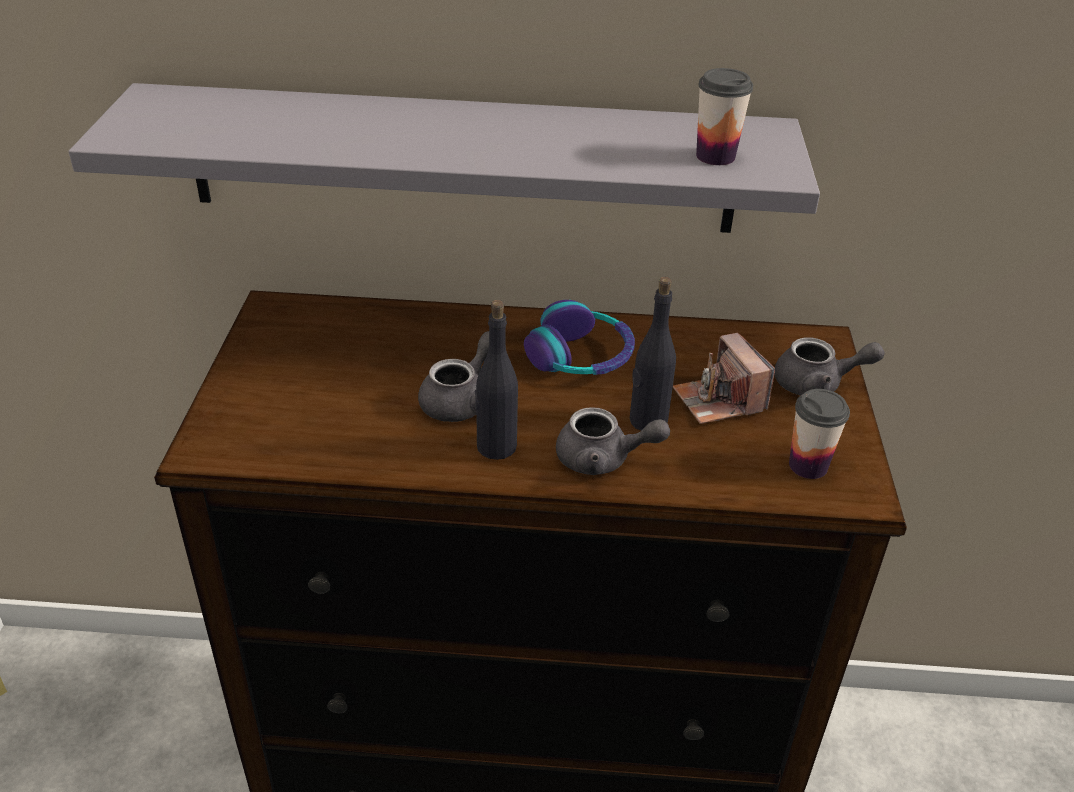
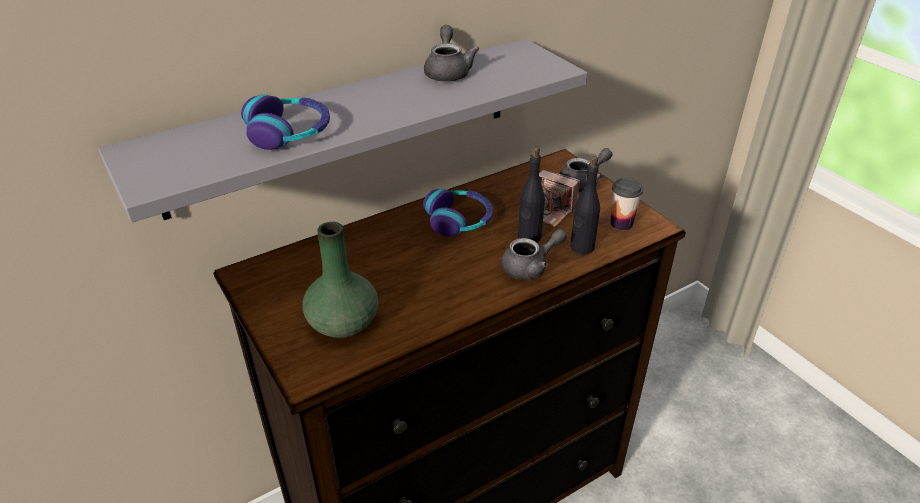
camera: 35 degrees left, 0 degrees up
(306, 411) = (343, 323): none -> green vase
(324, 133) = (289, 132): none -> headphones
(462, 400) = (424, 272): grey teapot -> grey teapot (448, 71)
(496, 447) = (471, 288): black bottle -> black bottle (581, 247)
(715, 156) = (518, 70): cup -> none

